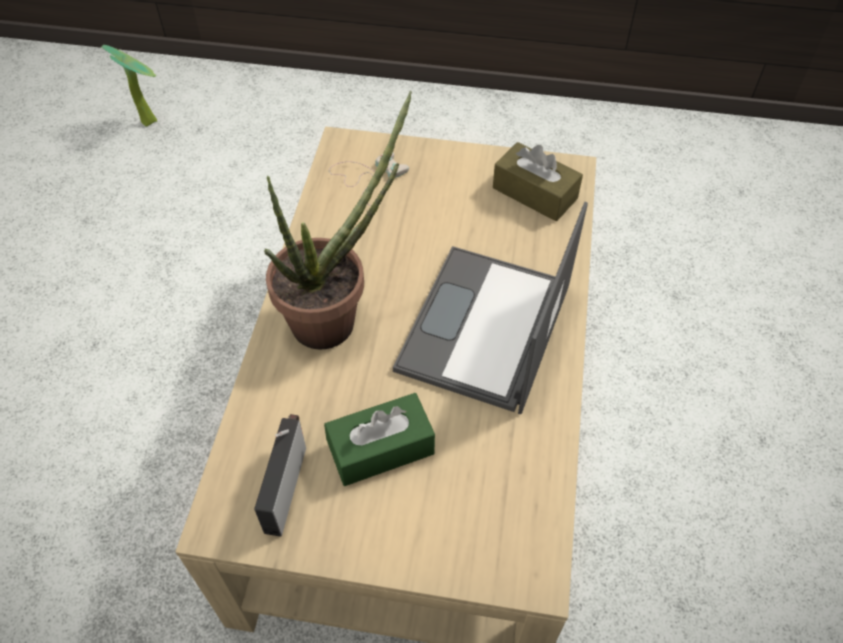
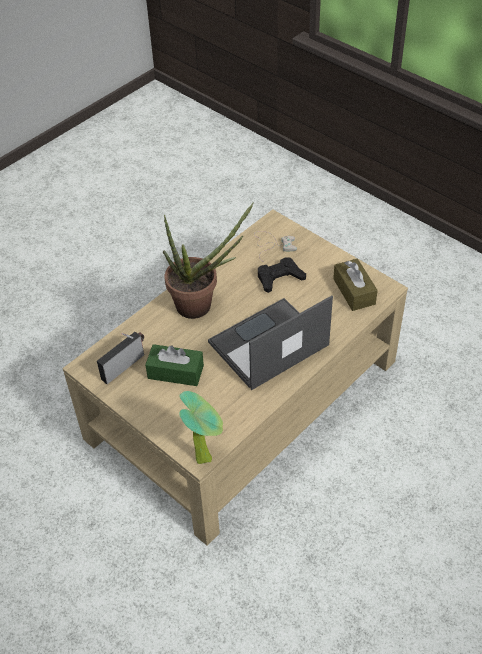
camera: 35 degrees right, 5 degrees down
(150, 119) = (219, 169): potted plant -> potted plant (205, 456)
(417, 220) = (279, 278): none -> black game controller

